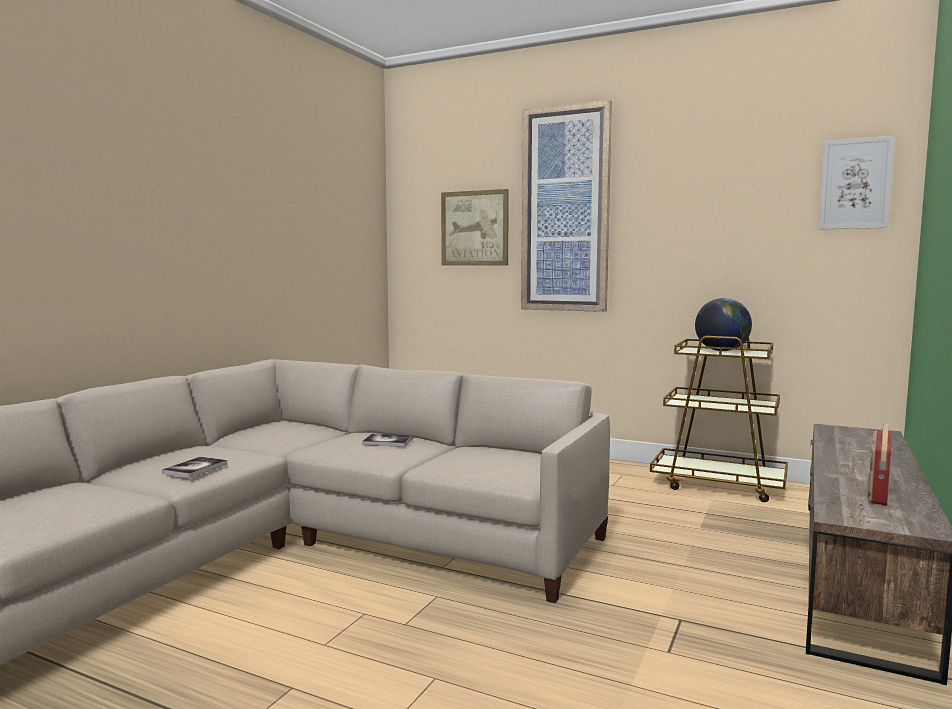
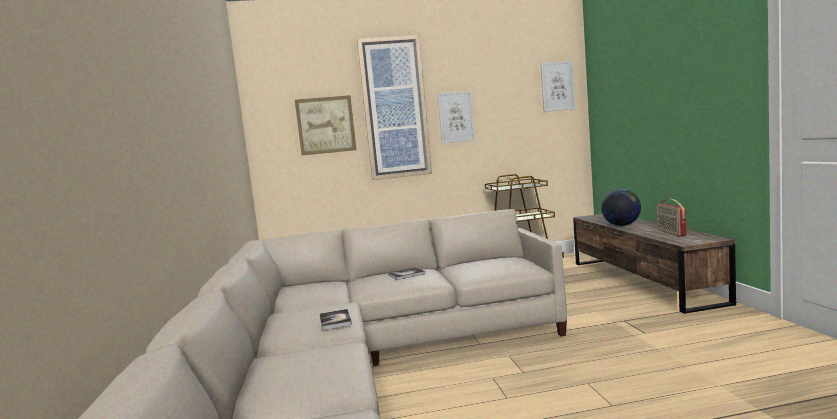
camera: 35 degrees left, 0 degrees up
(656, 228) = (456, 117): none -> picture
(722, 351) = (514, 186): globe -> globe (621, 225)

